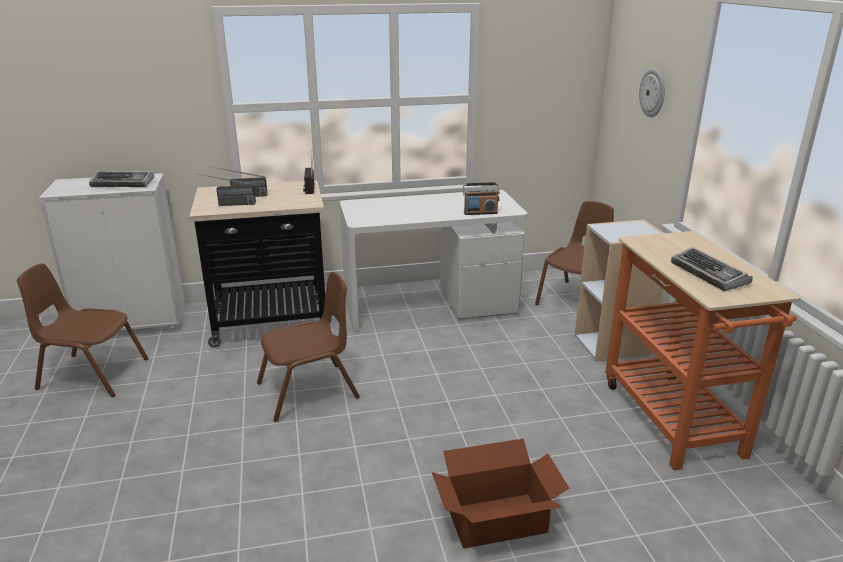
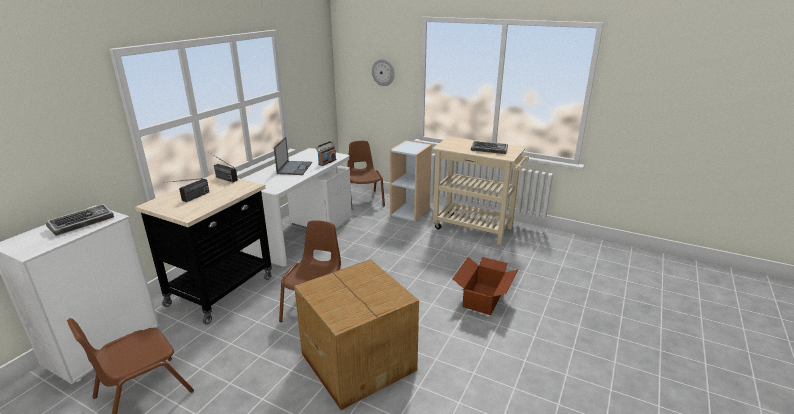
camera: 50 degrees left, 0 degrees up
(227, 204) = (195, 206): radio -> none
(243, 473) = (358, 360): none -> cardboard box
(431, 206) = (294, 168): none -> laptop
(673, 420) = (474, 228): orange cart -> beige cart

